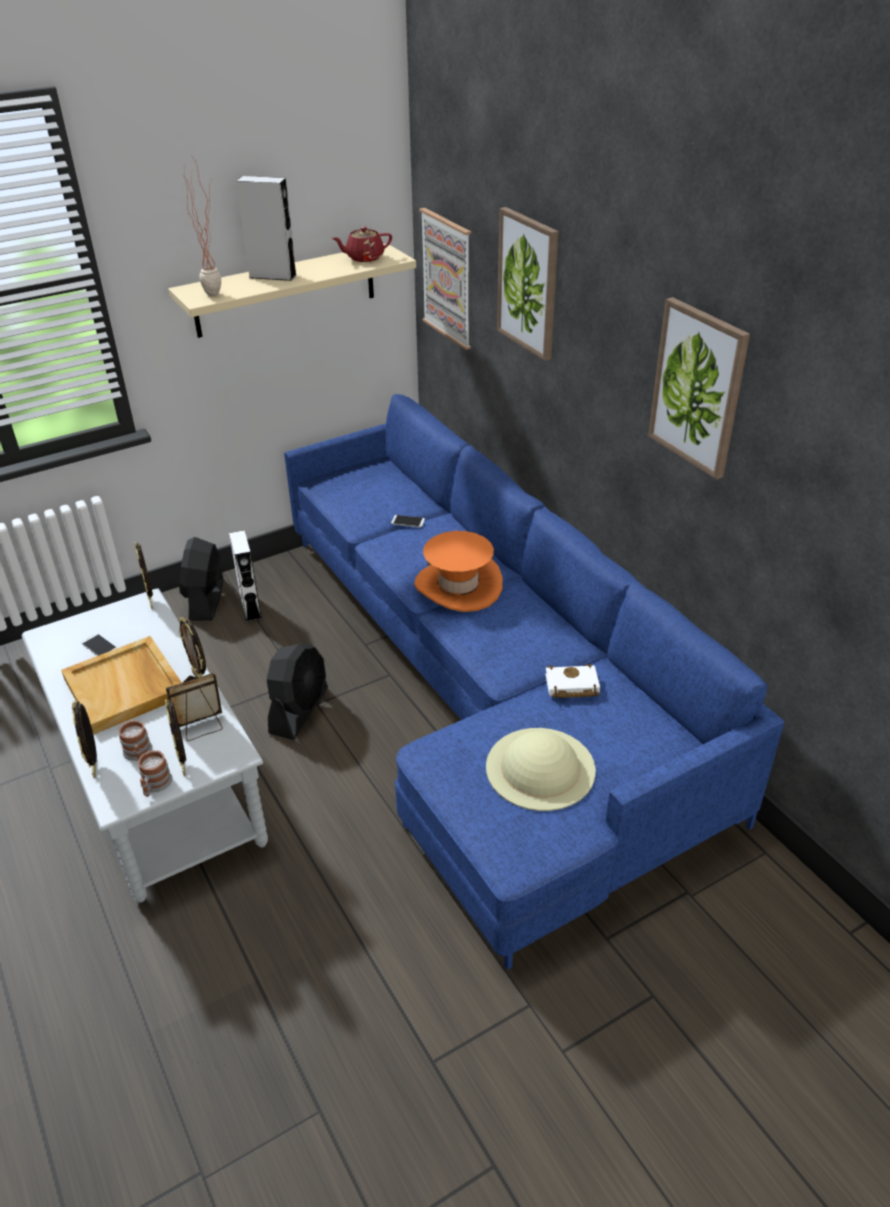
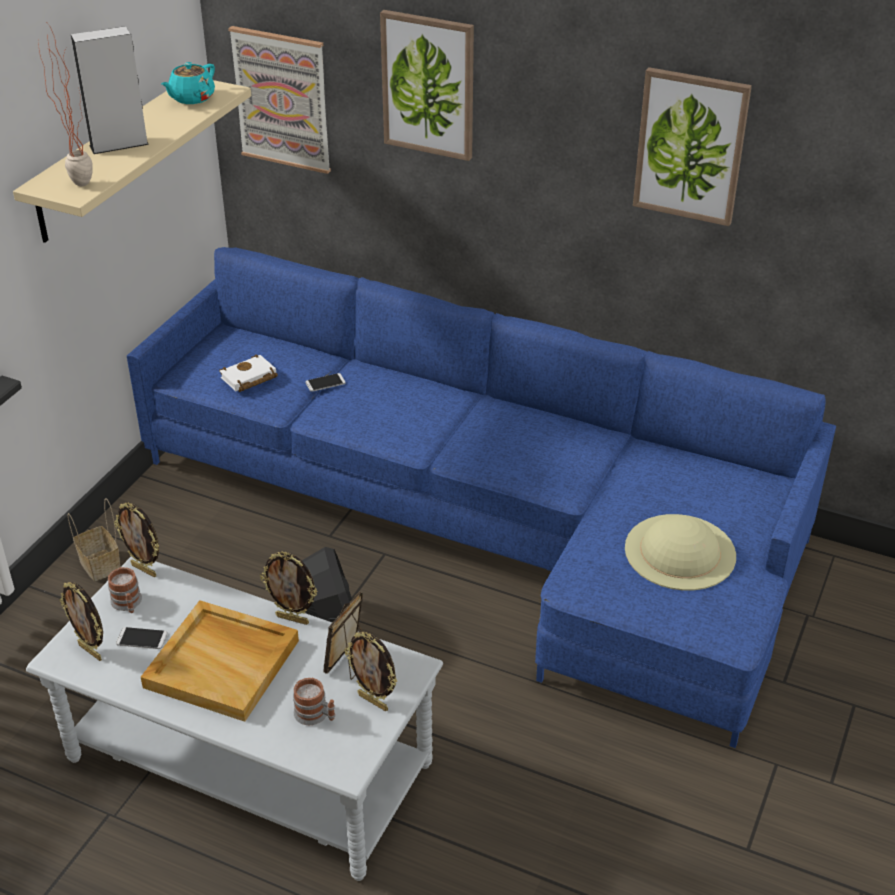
camera: 35 degrees left, 0 degrees up
(96, 766) = (285, 748): picture frame -> picture frame (91, 651)
(155, 786) = (367, 733): mug -> mug (127, 604)
(206, 600) = (101, 565): black fan -> basket
(251, 608) = (165, 552): white speaker -> none
(364, 258) = (191, 98): red teapot -> turquoise teapot
(458, 586) = (445, 425): orange hat -> none
(570, 686) = (633, 473): white book -> white book (248, 378)

